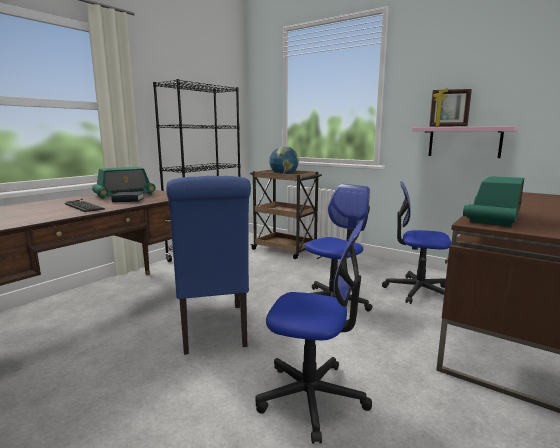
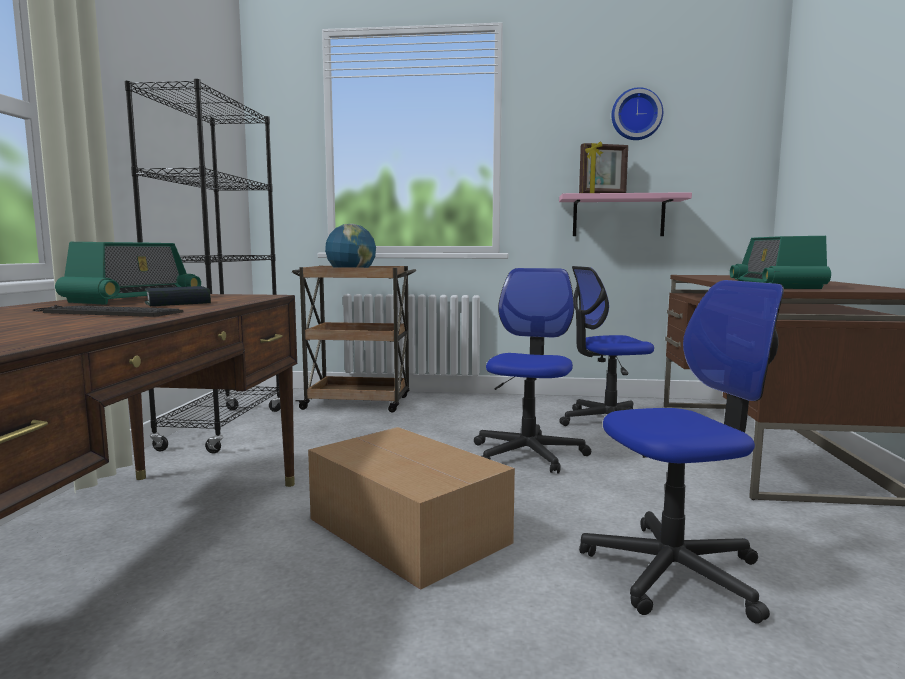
camera: 30 degrees left, 5 degrees down
(213, 330) = (408, 532): blue chair -> cardboard box
(484, 64) = (636, 115): none -> wall clock

